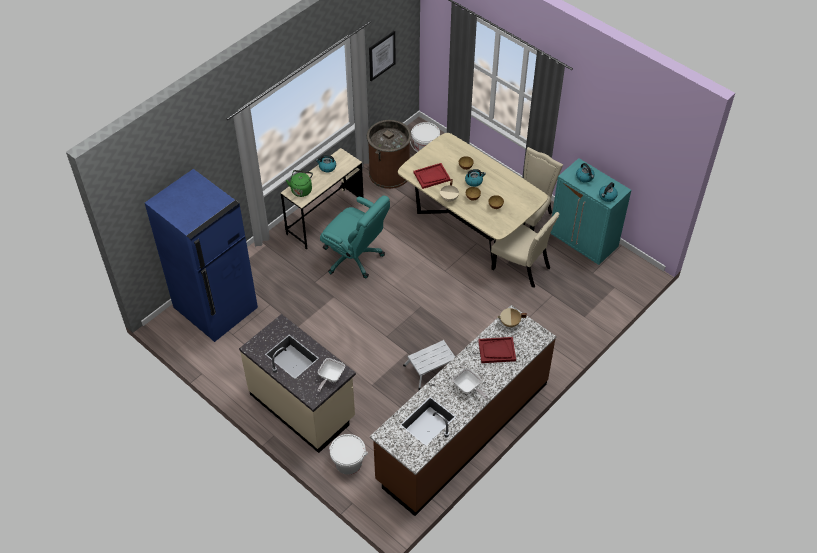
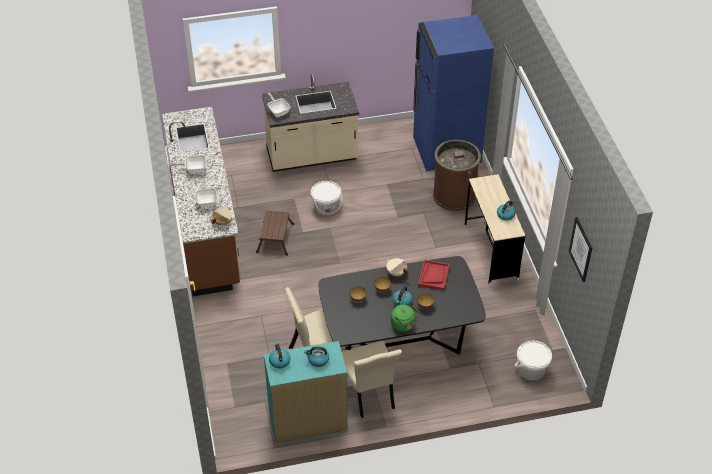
camera: 125 degrees right, 5 degrees down
(301, 189) = (490, 187): green kettle -> green kettle (404, 325)
(348, 462) = (244, 158): white bucket -> white bucket (326, 207)
(356, 259) = (426, 248): turquoise office chair -> none
(389, 173) = (515, 323): brown trash can -> brown trash can (454, 195)
(431, 368) = (275, 237): white step ladder -> brown step ladder
(468, 226) = (399, 344): beige dining table -> black dining table
(496, 351) = (207, 201): red tray -> frying pan

